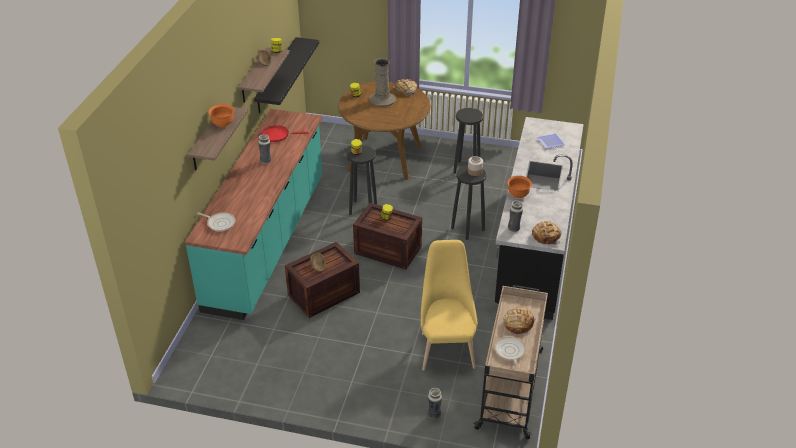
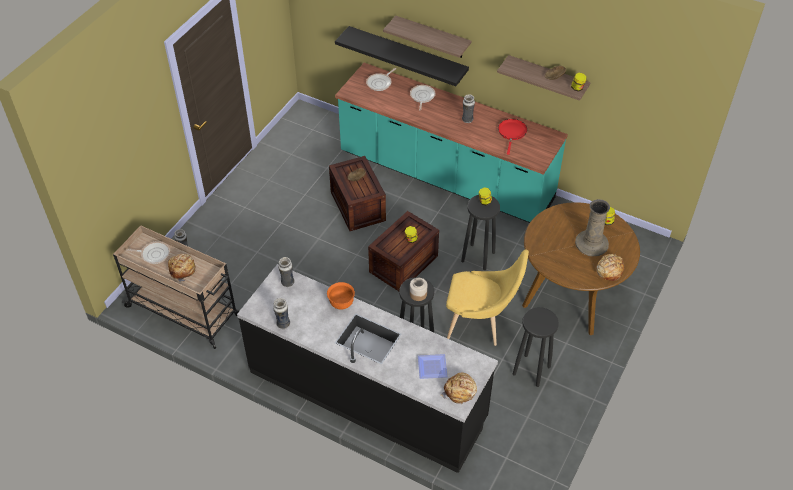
camera: 105 degrees right, 10 degrees up
(223, 124) = (437, 38): orange bowl -> none
(237, 192) = (422, 97): none -> frying pan
(276, 75) = (603, 126): black shelf -> black shelf (407, 55)
(446, 347) = (253, 278): yellow chair -> yellow chair (480, 324)
(546, 236) = (263, 306): bread -> bread (460, 391)
(558, 221) = (283, 324): none -> vase

